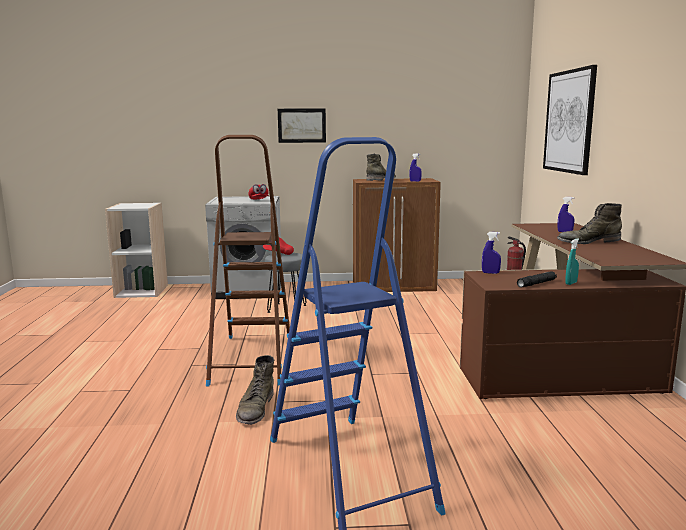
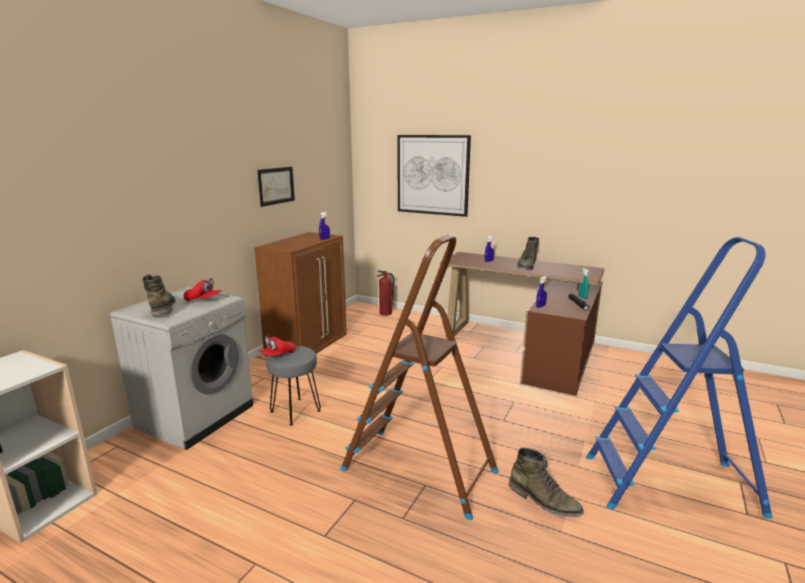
camera: 60 degrees left, 5 degrees up
(301, 125) = (197, 193): picture -> picture (276, 185)
(381, 180) = (292, 243): green boot -> green boot (162, 307)

